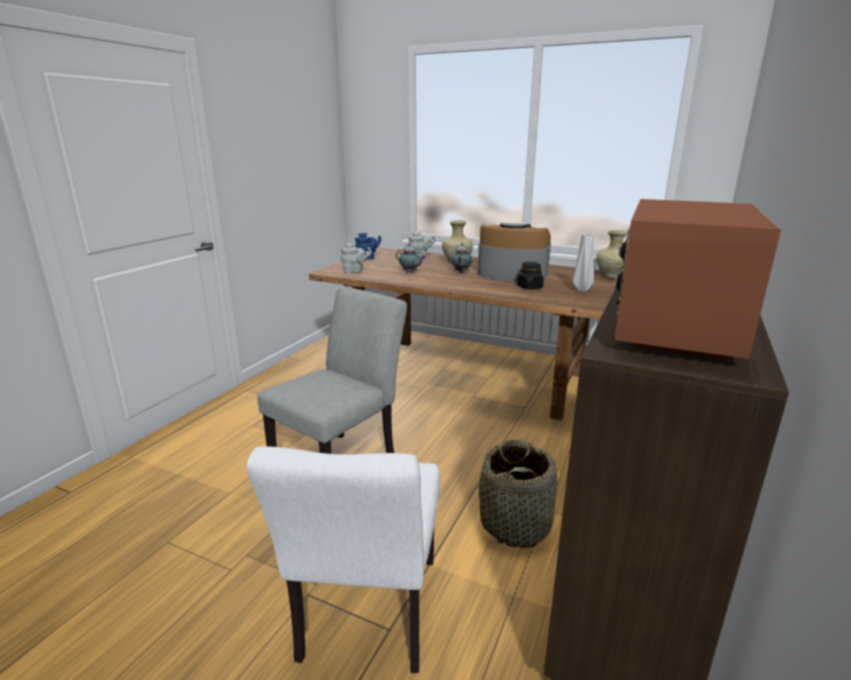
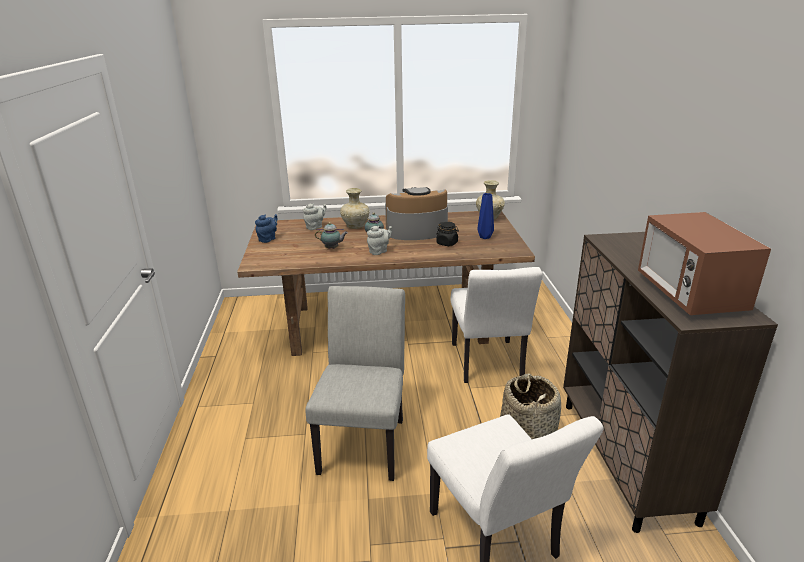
camera: 30 degrees left, 5 degrees up
(355, 271) = (280, 258): grey teapot -> grey teapot (379, 251)
(539, 440) = (488, 365): none -> white chair
(582, 290) = (485, 237): grey vase -> blue vase

